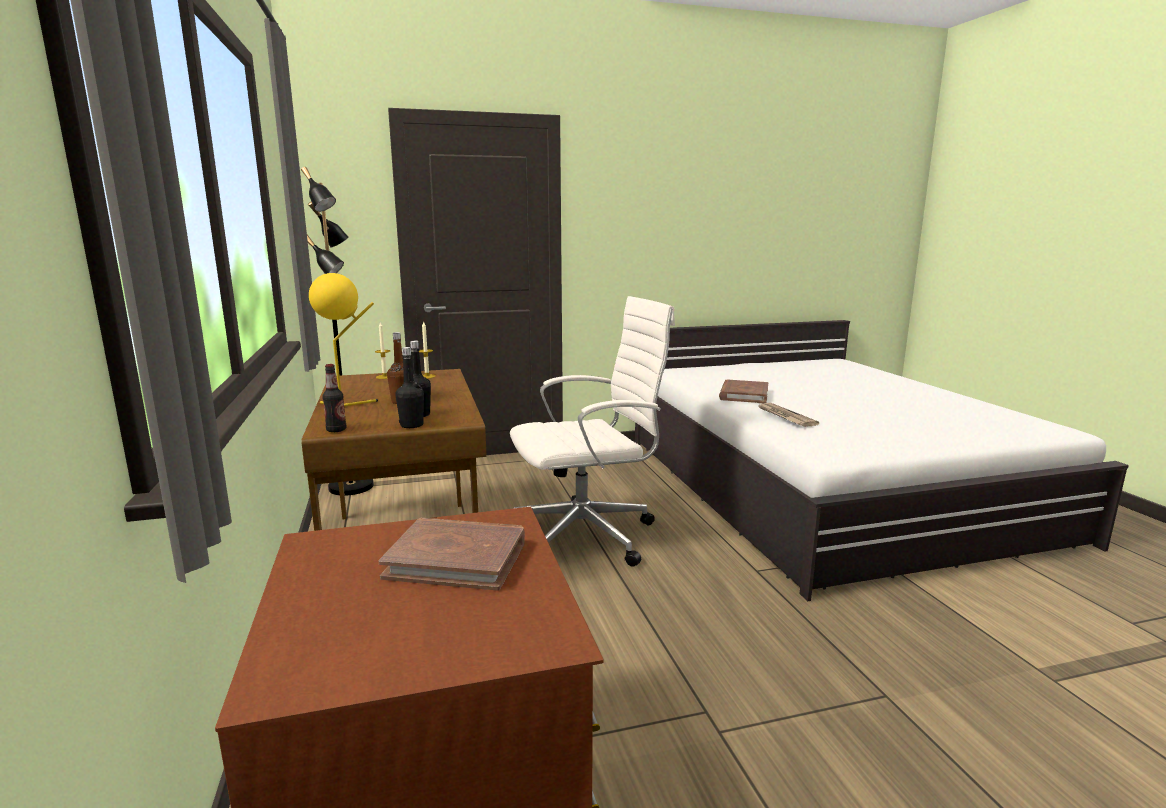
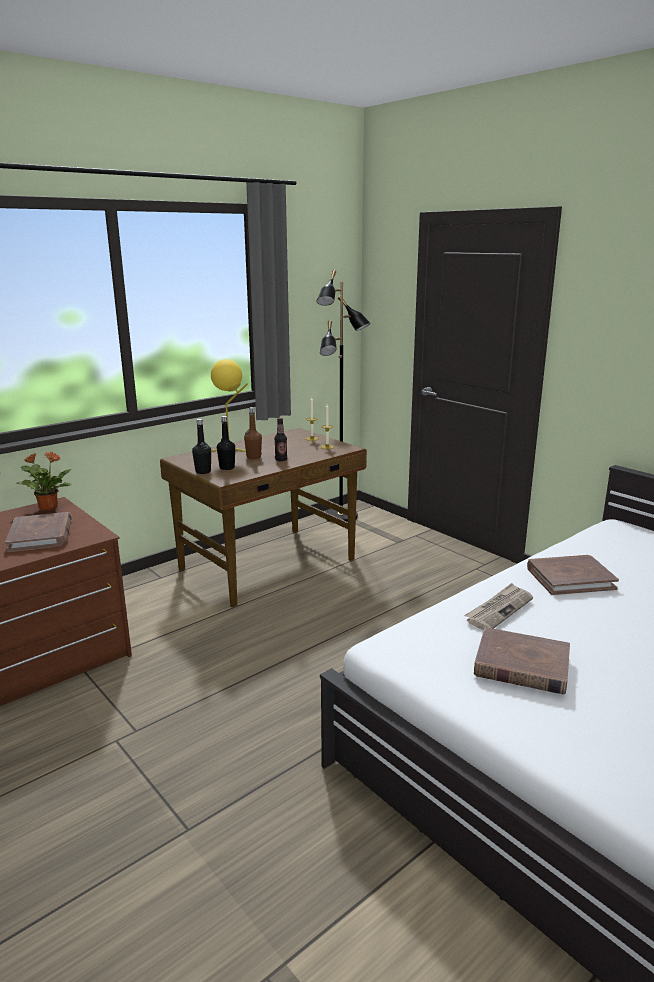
camera: 65 degrees right, 5 degrees up
(321, 548) = (48, 507): none -> potted plant
(336, 430) = (181, 460): bottle -> bottle (281, 459)
(587, 535) = (351, 624): white office chair -> none
(867, 427) = (521, 665): none -> brown book

